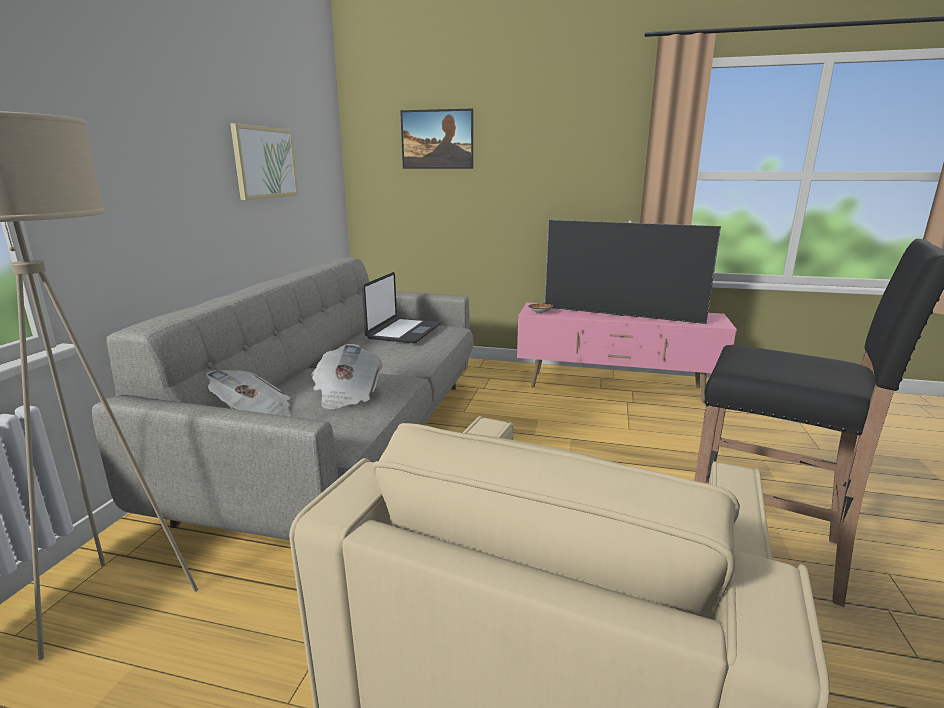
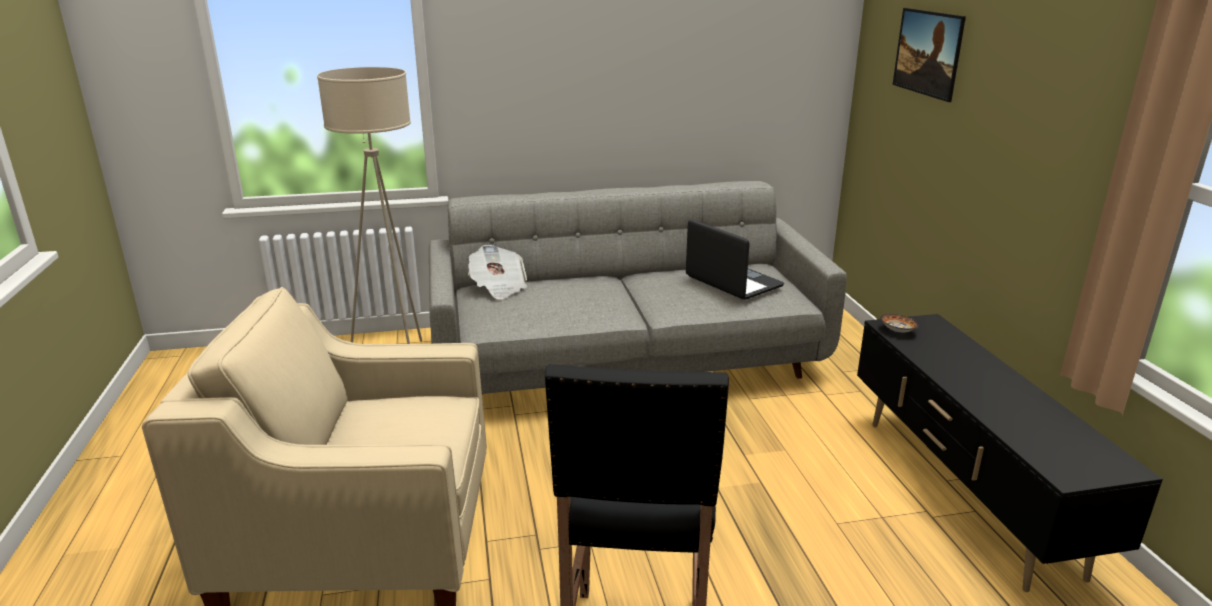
camera: 65 degrees right, 5 degrees up
(265, 162) = (690, 71): picture -> none
(346, 394) = (555, 304): newspaper -> none
(403, 332) = (733, 282): laptop -> laptop turned 120 degrees counterclockwise
(615, 388) = (964, 494): pink tv stand -> black tv stand
(621, 315) = (979, 385): television -> none

